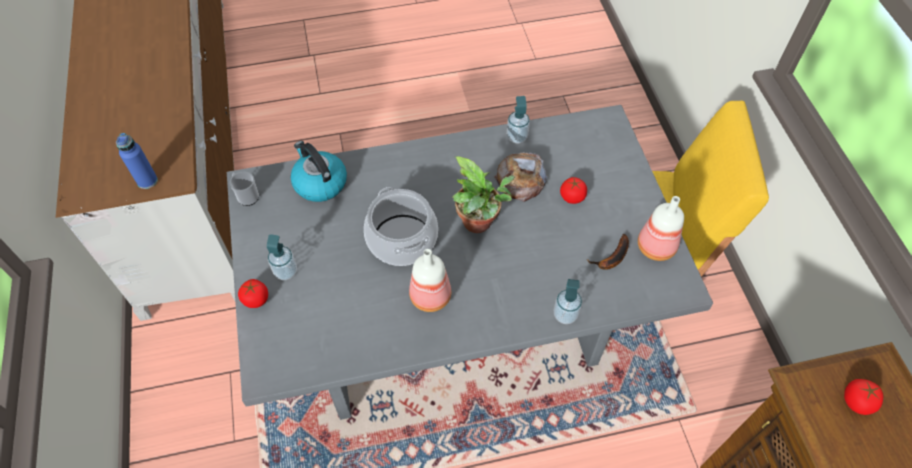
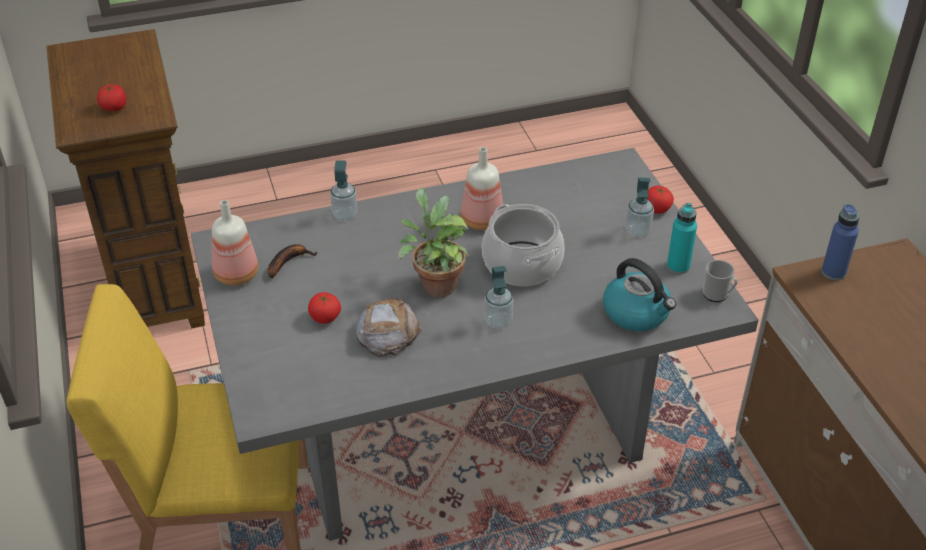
camera: 175 degrees right, 15 degrees down
(266, 227) = (678, 266): none -> turquoise bottle
(517, 137) = (393, 384): soap dispenser -> soap dispenser (498, 321)

